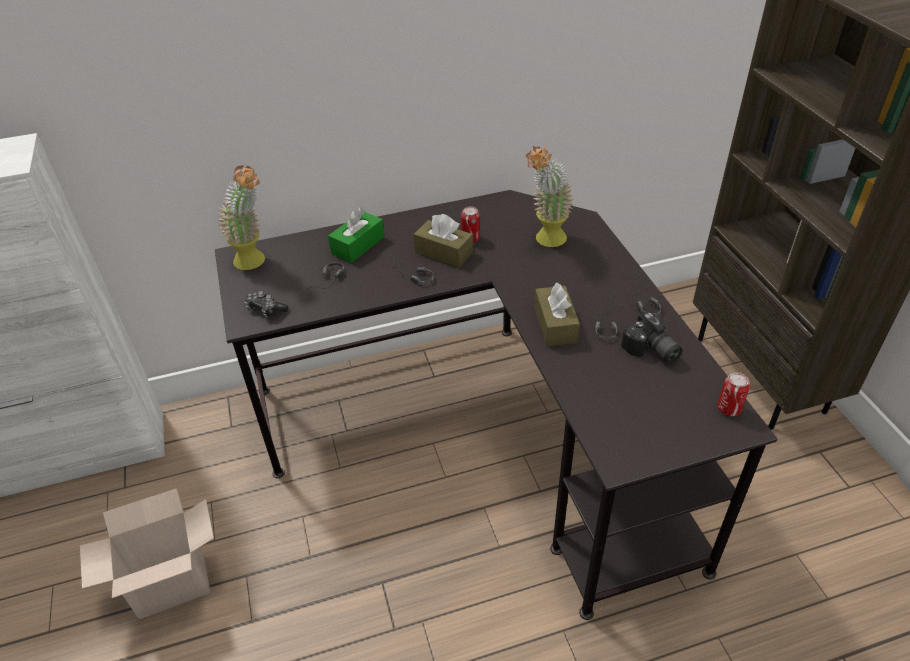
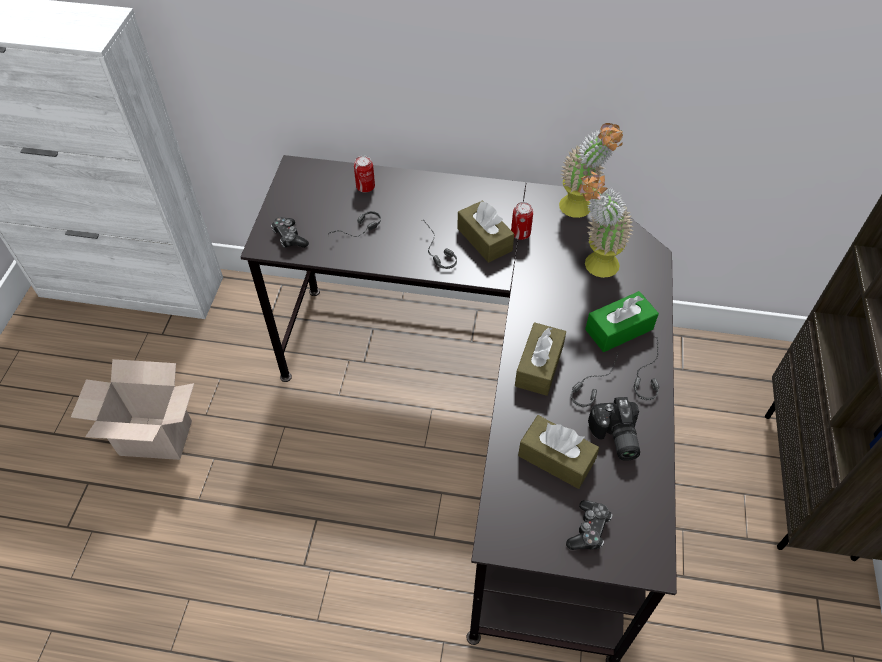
camera: 25 degrees right, 10 degrees up
(256, 262) = (309, 183): potted plant -> potted plant (581, 211)
(358, 245) = (409, 200): green tissue box -> green tissue box (619, 329)
(618, 384) = (556, 458): none -> brown tissue box
(681, 423) = (588, 530): none -> game controller
(728, 408) = (649, 537): can -> can (365, 187)

